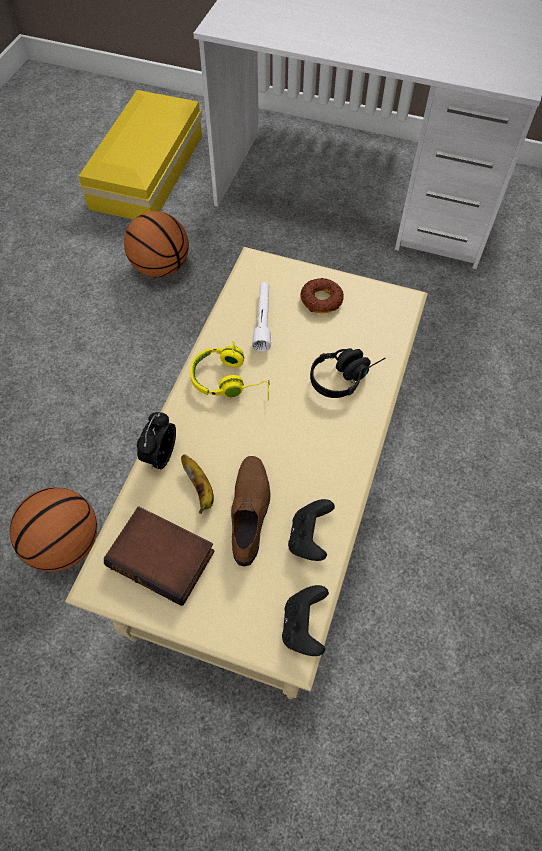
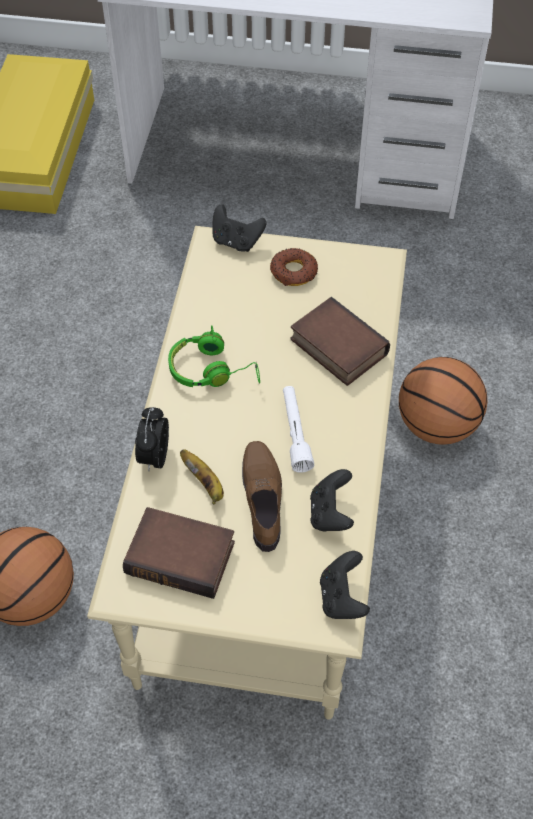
camera: 10 degrees left, 5 degrees down
(161, 267) = (78, 264): basketball -> basketball (437, 425)
(230, 381) = (213, 370): yellow headphones -> green headphones
(263, 320) = (234, 302): white flashlight -> white flashlight (295, 433)
(276, 265) = (236, 241): none -> black game controller
(345, 375) = (335, 347): black headphones -> book

